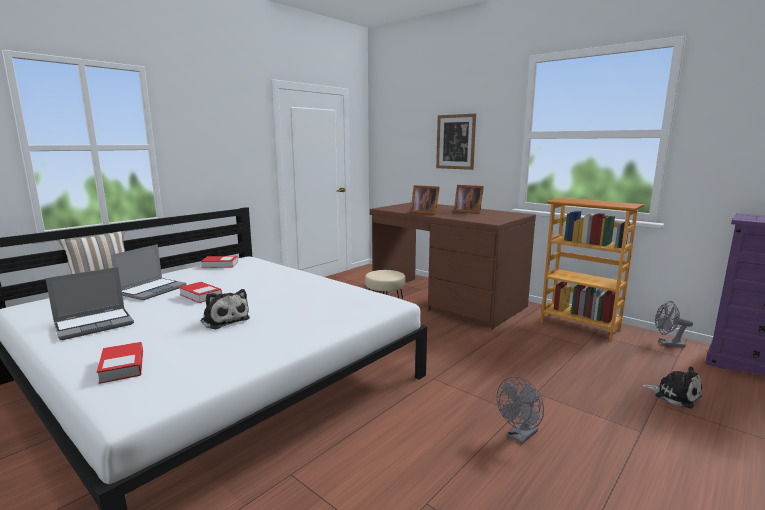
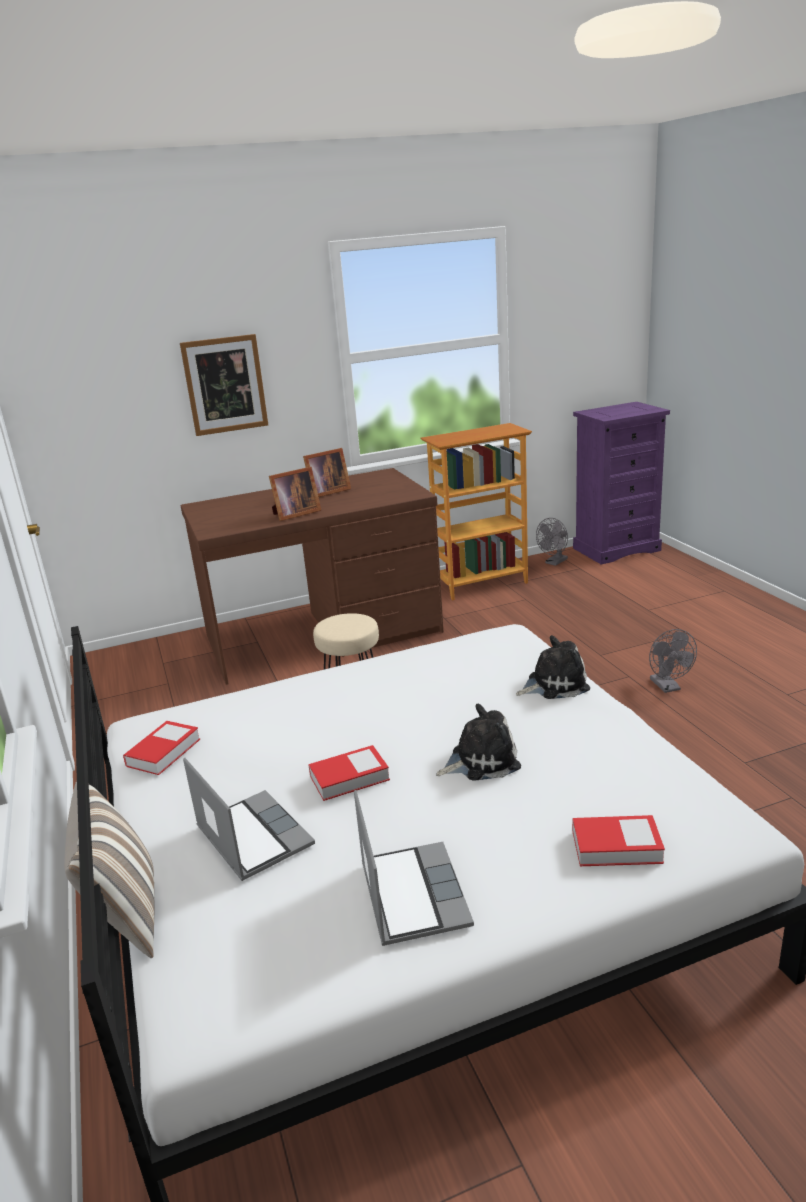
camera: 60 degrees left, 10 degrees up
(674, 395) = (641, 597): plush toy -> plush toy (554, 684)

